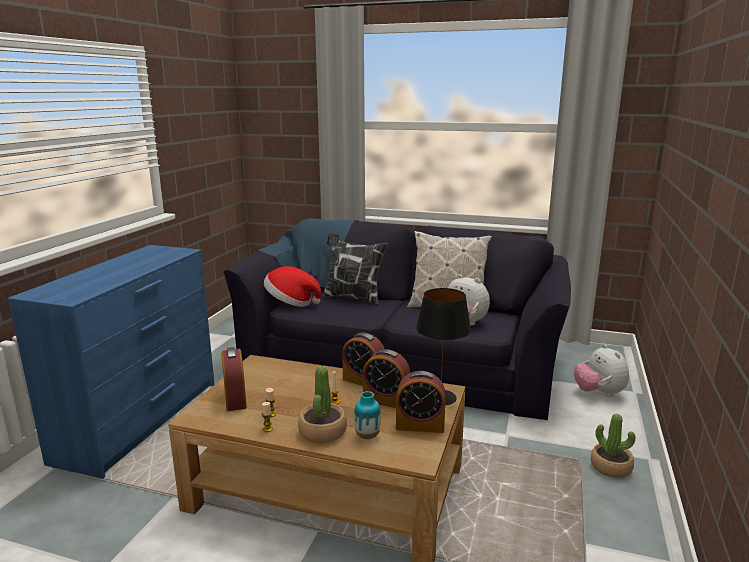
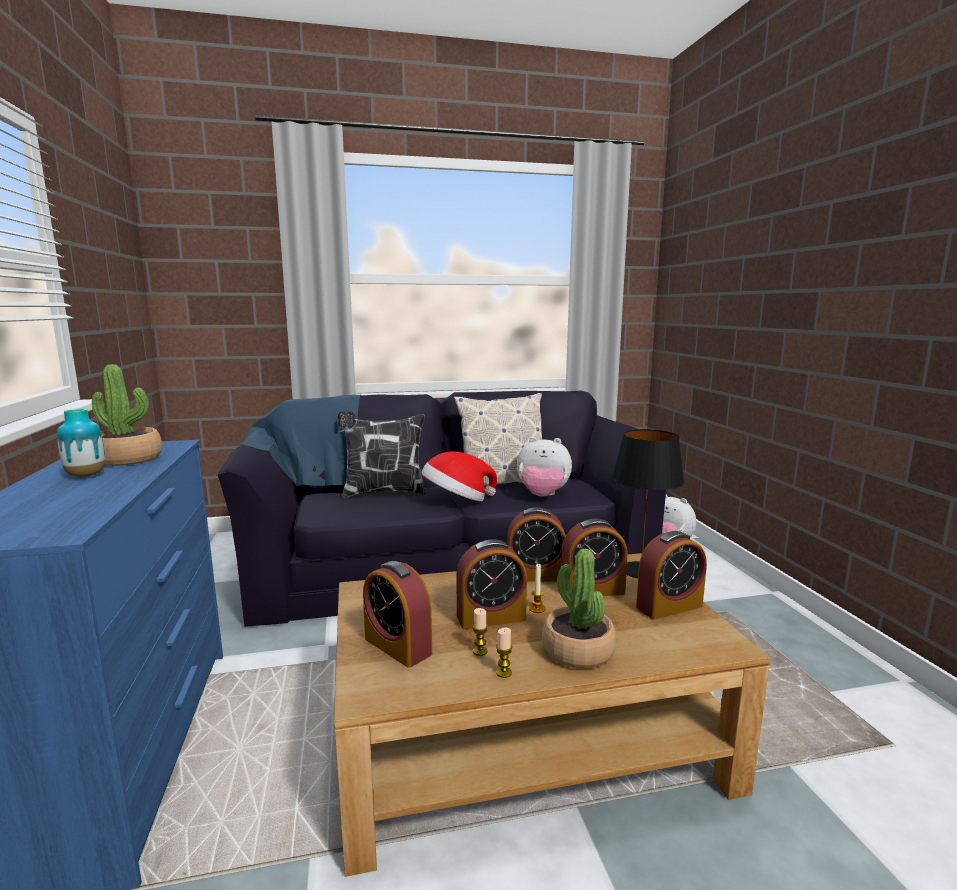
camera: 30 degrees left, 5 degrees down
(291, 303) = (311, 510): hat -> hat (457, 500)
(302, 398) = (491, 617): none -> alarm clock
(367, 436) = (635, 637): vase -> vase (86, 475)
(611, 467) = (756, 610): potted plant -> potted plant (128, 459)

